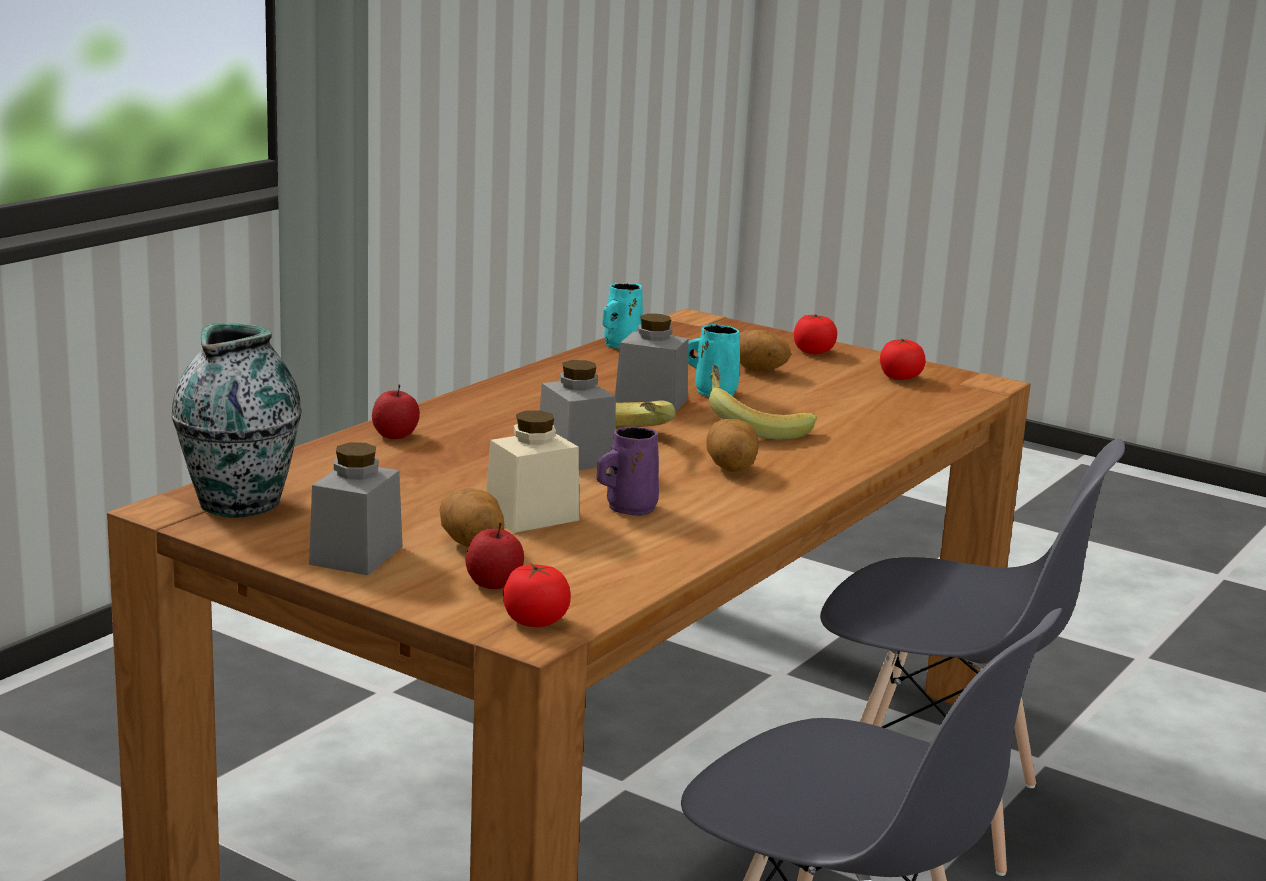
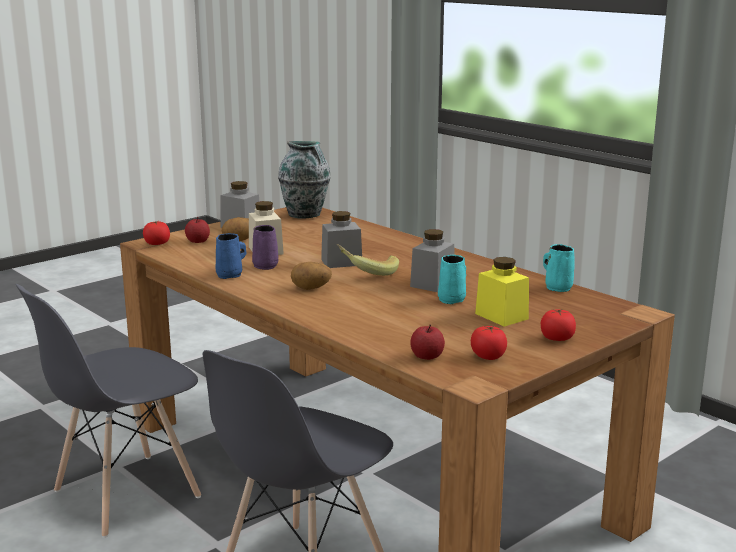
camera: 105 degrees right, 0 degrees up
(395, 435) = (384, 236): apple -> apple (427, 357)
(702, 529) = (230, 275): none -> blue mug
(754, 427) = (379, 301): banana -> none
(758, 371) = (501, 316): potato -> yellow jar

